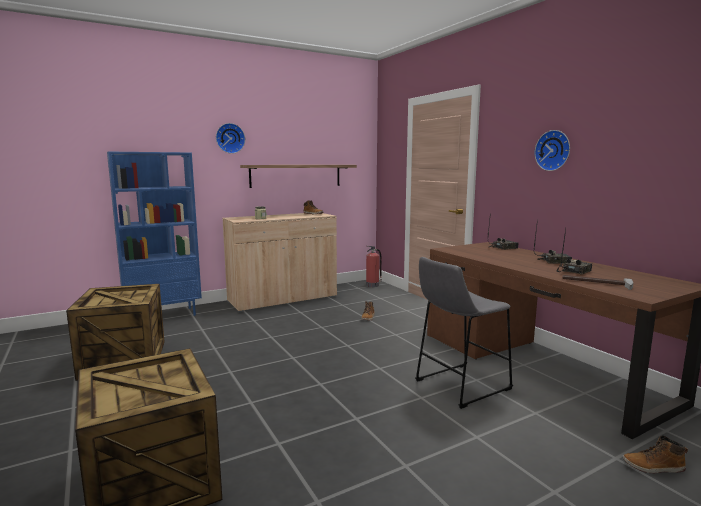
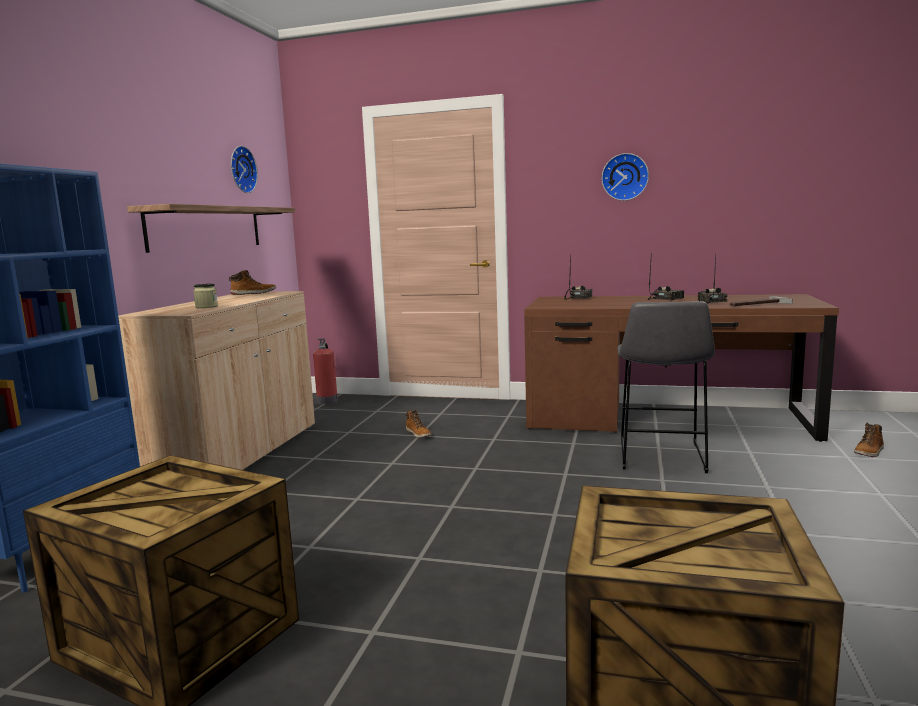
camera: 45 degrees left, 0 degrees up
(230, 138) = (105, 150): wall clock -> wall clock (241, 169)

